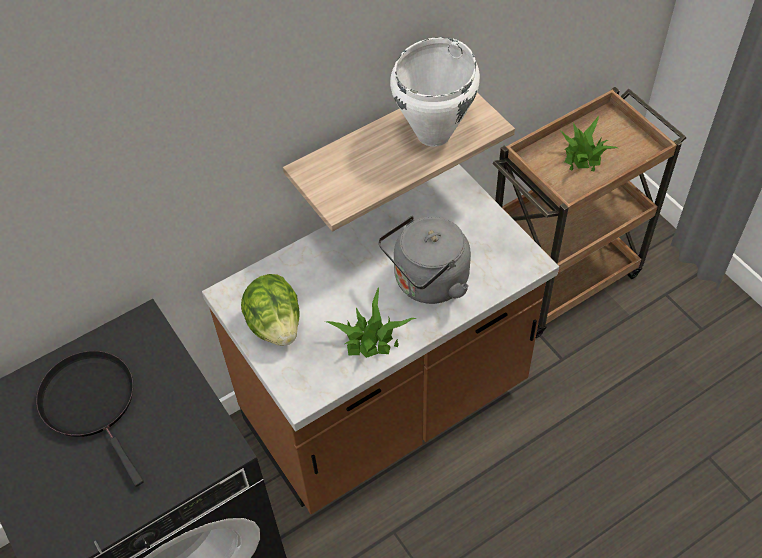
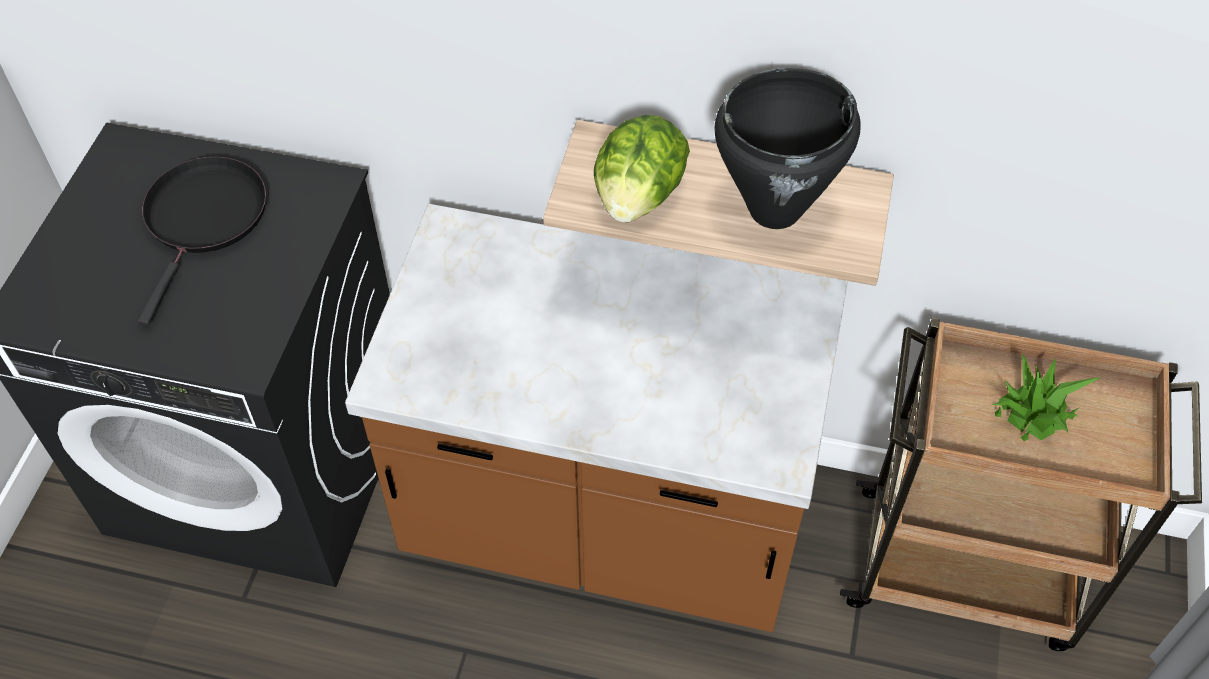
camera: 45 degrees right, 0 degrees up
(275, 325) = (448, 294): lettuce -> lettuce (638, 197)
(371, 338) = (516, 389): potted plant -> none
(427, 283) = (644, 385): grey kettle -> none
(434, 134) = (776, 210): white cooking pot -> black cooking pot

